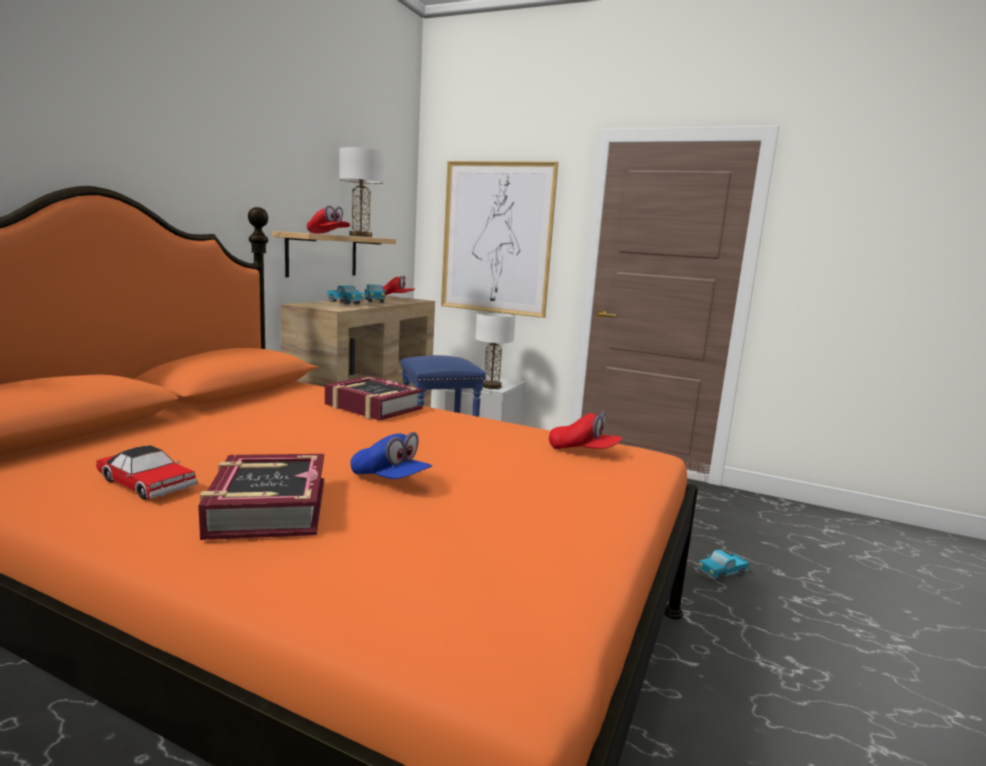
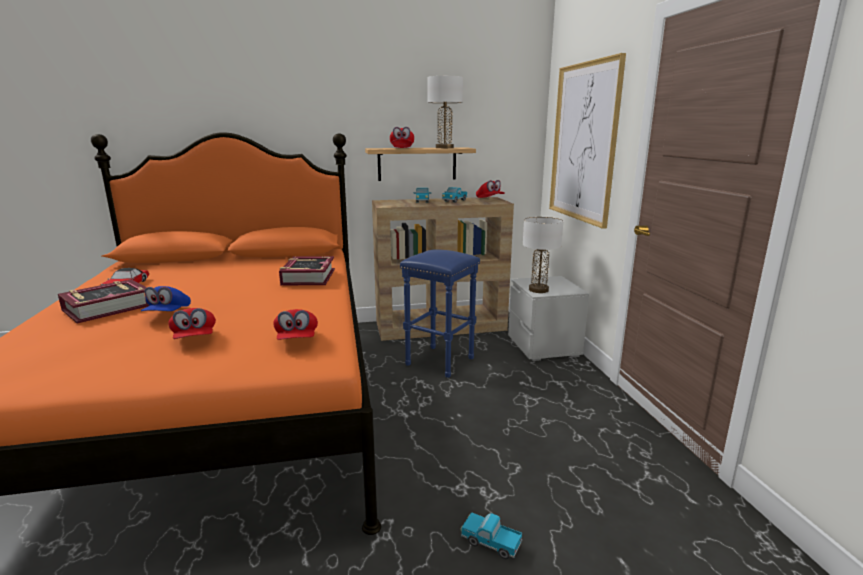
camera: 55 degrees right, 5 degrees up
(512, 484) = (194, 339): none -> red cap

